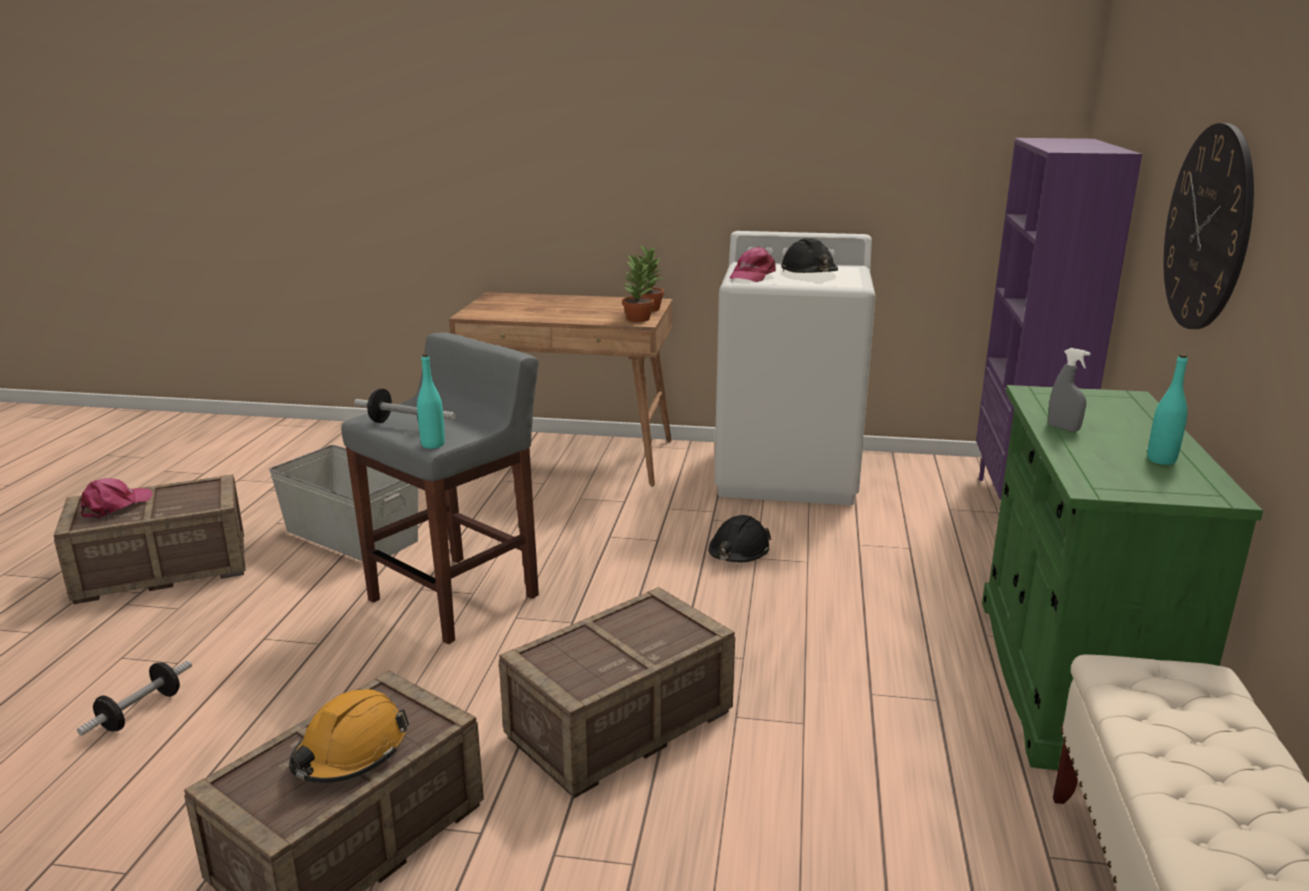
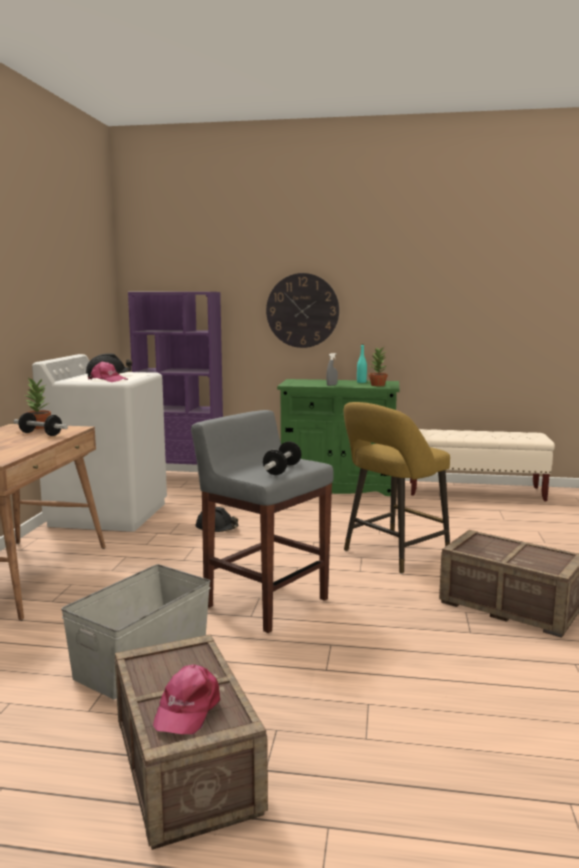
camera: 90 degrees left, 10 degrees down
(115, 505) = (187, 708): pink cap -> pink cap turned 105 degrees counterclockwise
(141, 711) = (436, 703): dumbbell -> dumbbell (41, 434)
(350, 752) = (512, 549): orange hard hat -> none
(433, 444) = (318, 463): turquoise bottle -> none
(620, 723) = (392, 554): crate -> yellow stool
(637, 319) = (67, 428): potted plant -> potted plant (377, 385)

